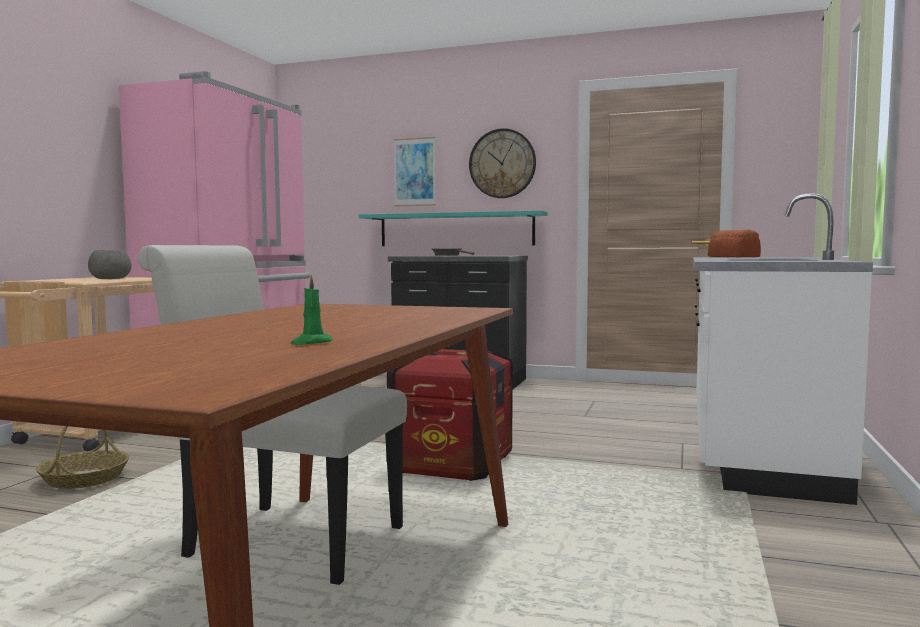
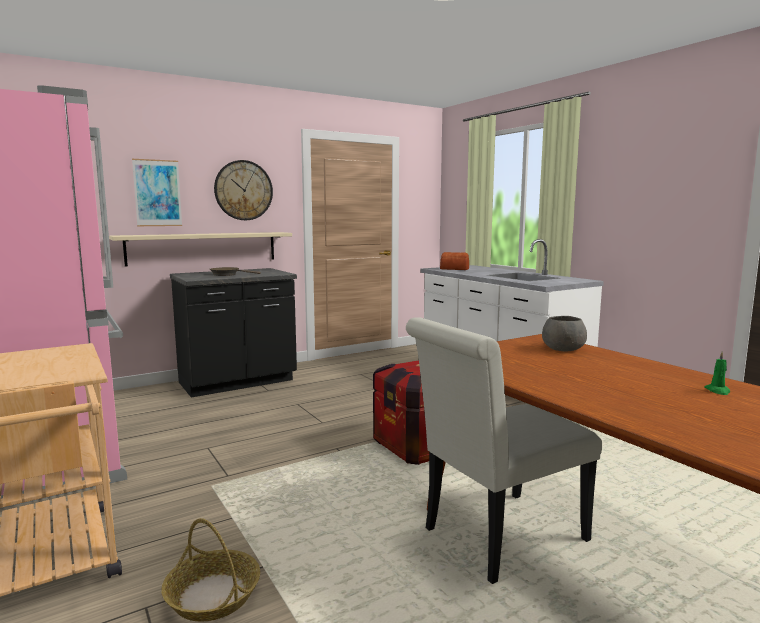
camera: 50 degrees left, 5 degrees up
(109, 279) = (46, 361): grey bowl -> grey bowl (562, 349)
(455, 229) = (203, 248): turquoise shelf -> beige shelf

